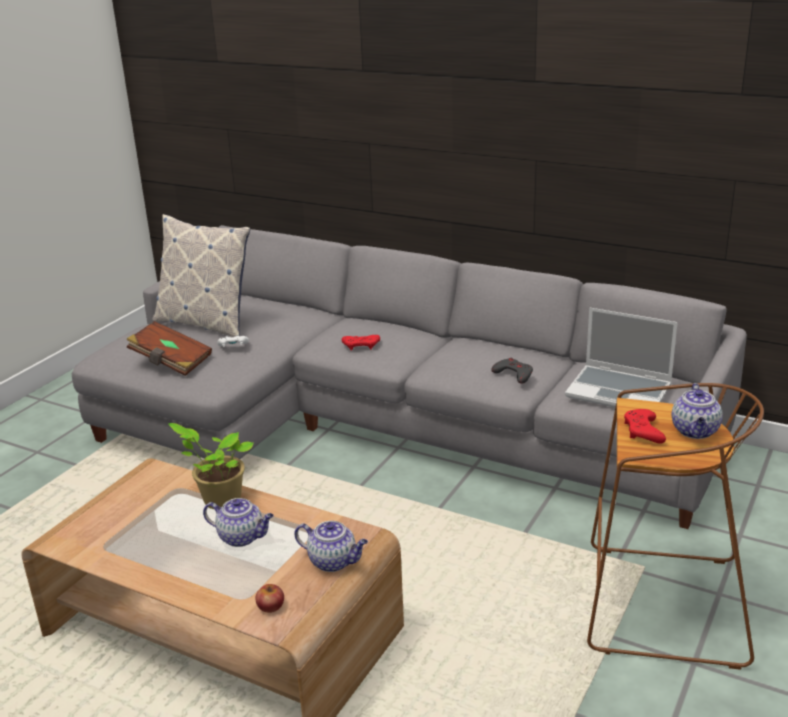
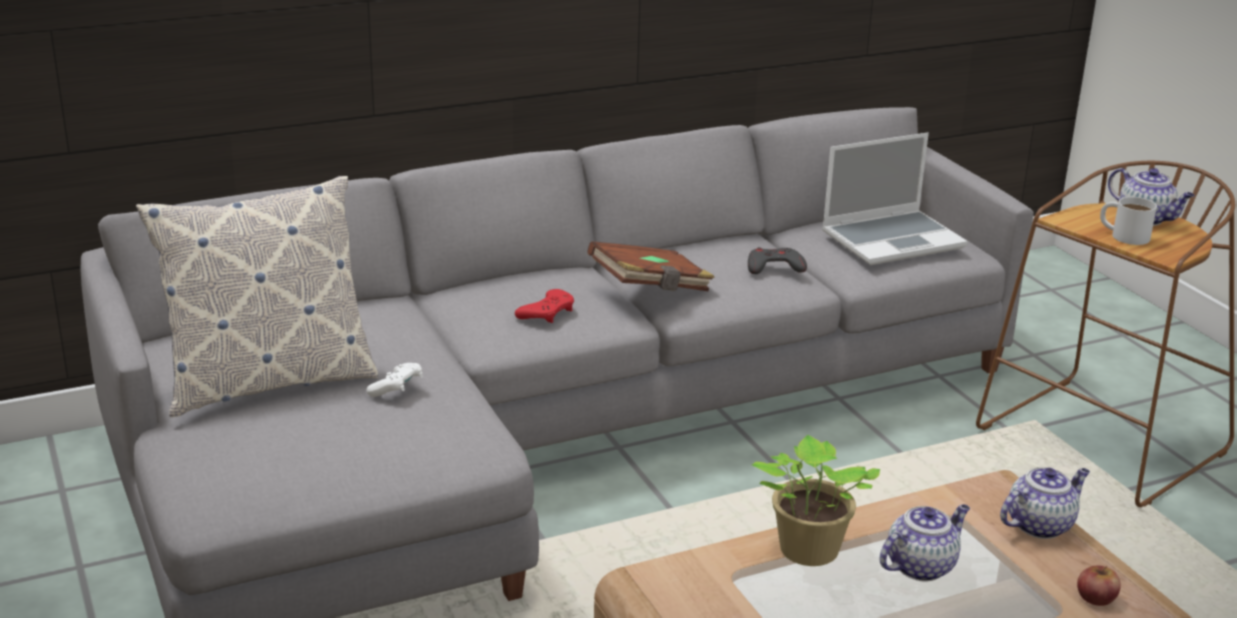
camera: 55 degrees left, 0 degrees up
(171, 362) = (356, 450): brown book -> brown book (651, 288)
(643, 431) = (1123, 235): red game controller -> white mug

